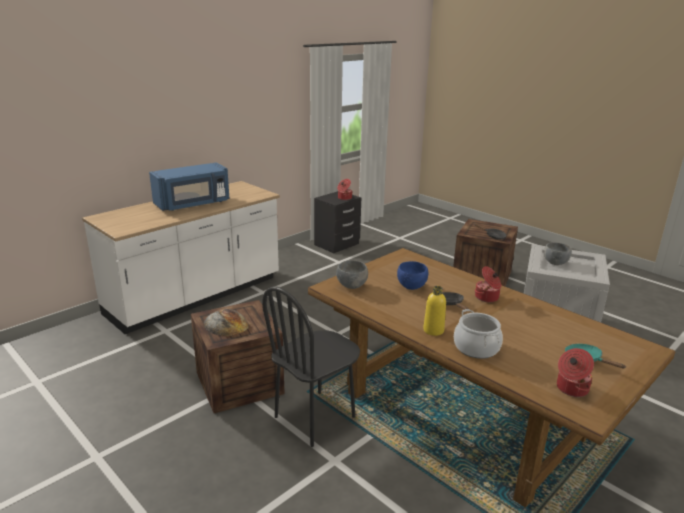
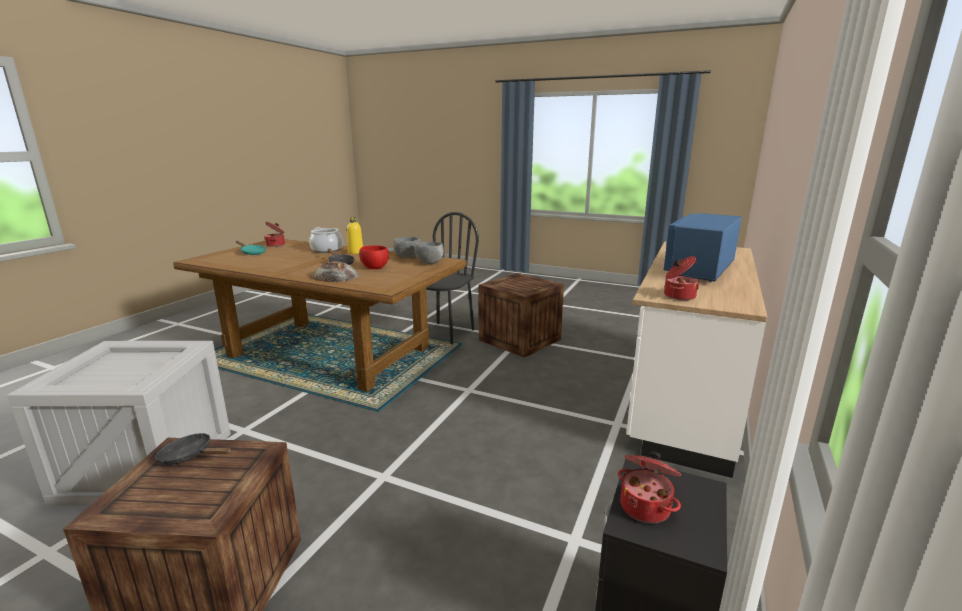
camera: 160 degrees right, 5 degrees down
(226, 324) = (526, 282): bread -> bread (335, 276)
(411, 286) = (374, 268): blue bowl -> red bowl
(487, 297) = (304, 269): cooking pot -> cooking pot (678, 296)
(555, 263) = (139, 371): grey bowl -> grey bowl (408, 257)

